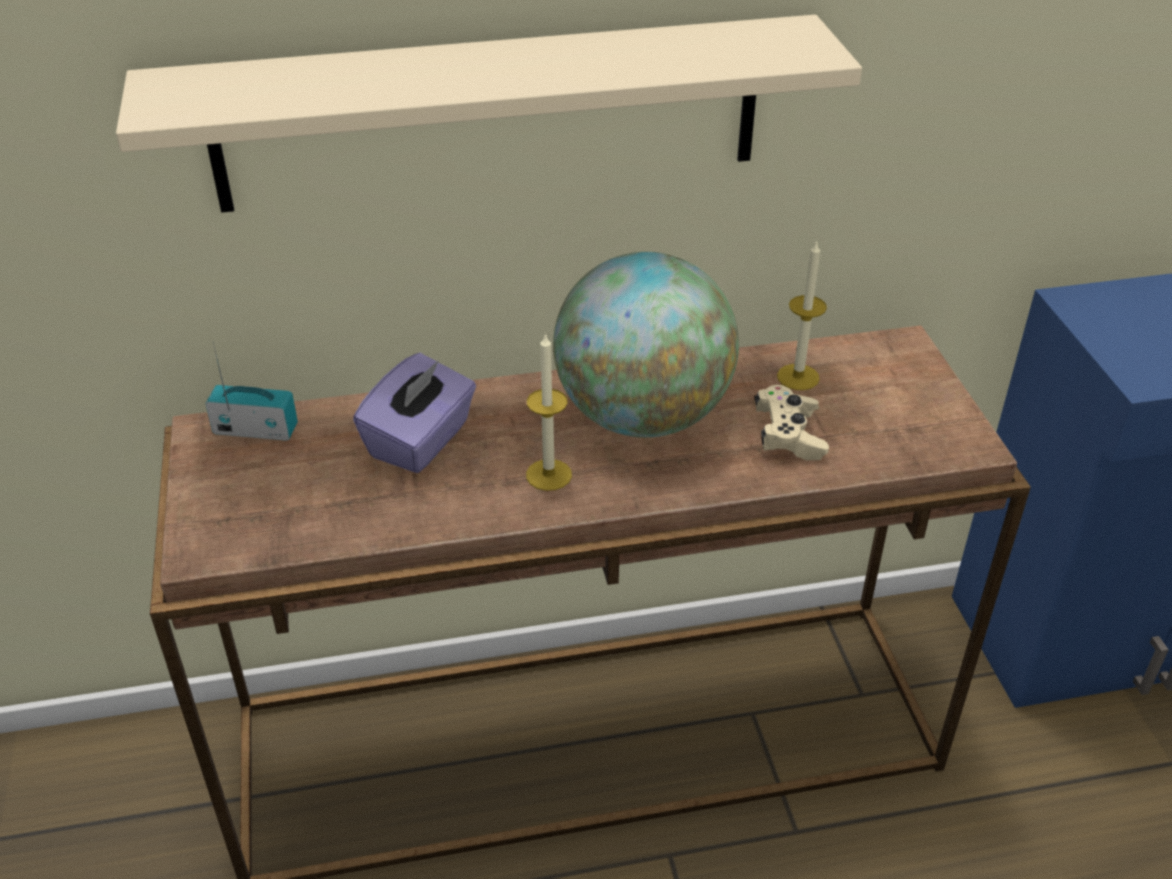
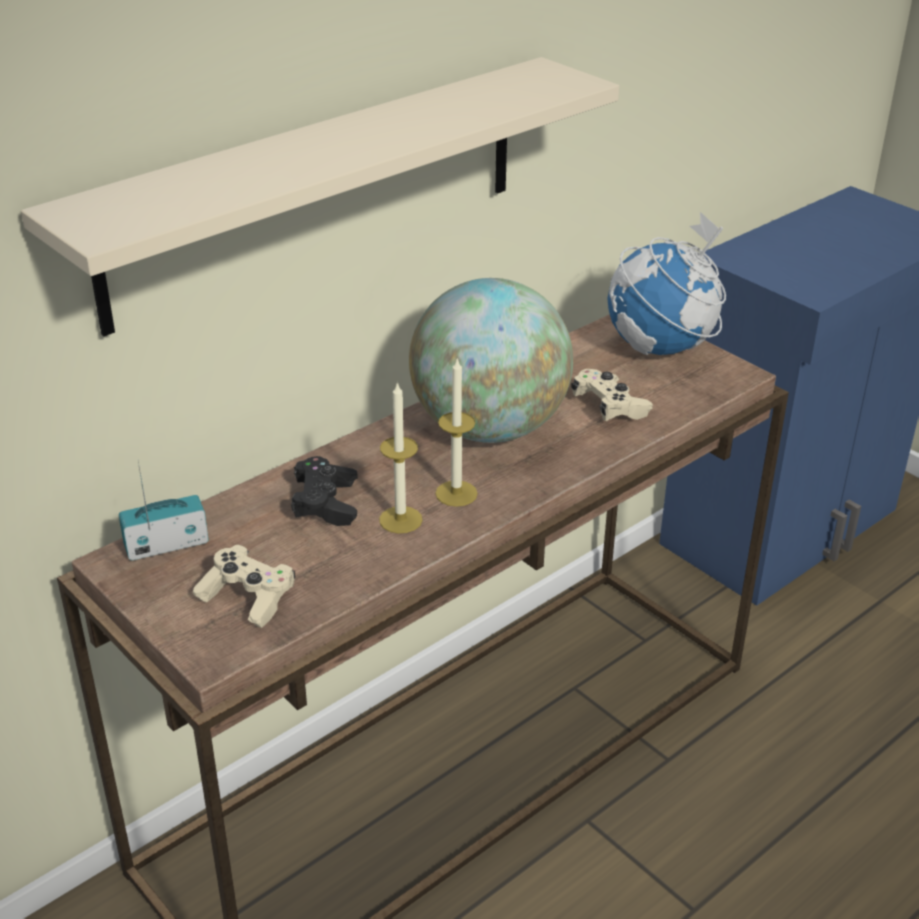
camera: 30 degrees left, 5 degrees down
(274, 508) = (247, 598): none -> beige game controller
(421, 440) = (325, 504): purple tissue box -> black game controller
(798, 377) = (578, 365): candle -> candle (400, 520)
(907, 386) = (661, 348): none -> globe

